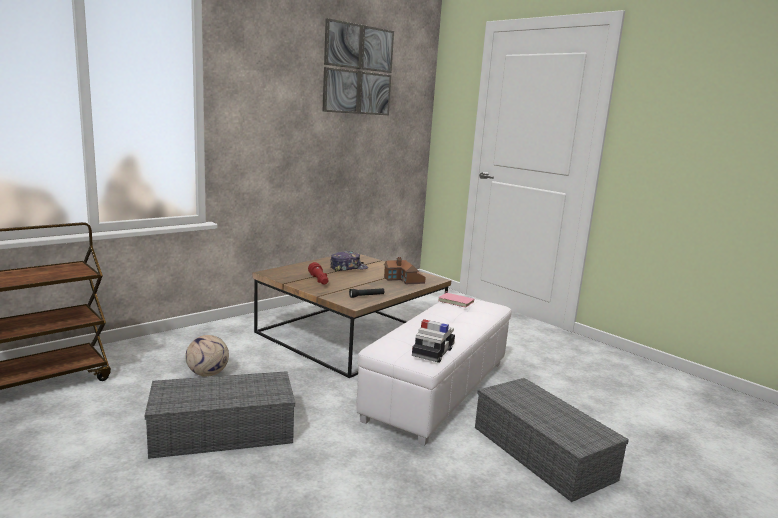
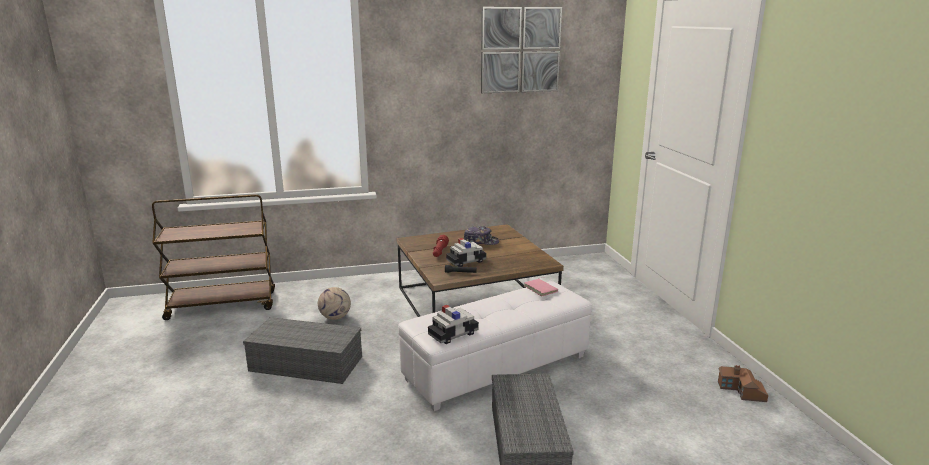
camera: 30 degrees right, 5 degrees up
(358, 286) = (466, 261): none -> toy car
(404, 280) = (516, 260): toy house -> toy house (741, 391)

